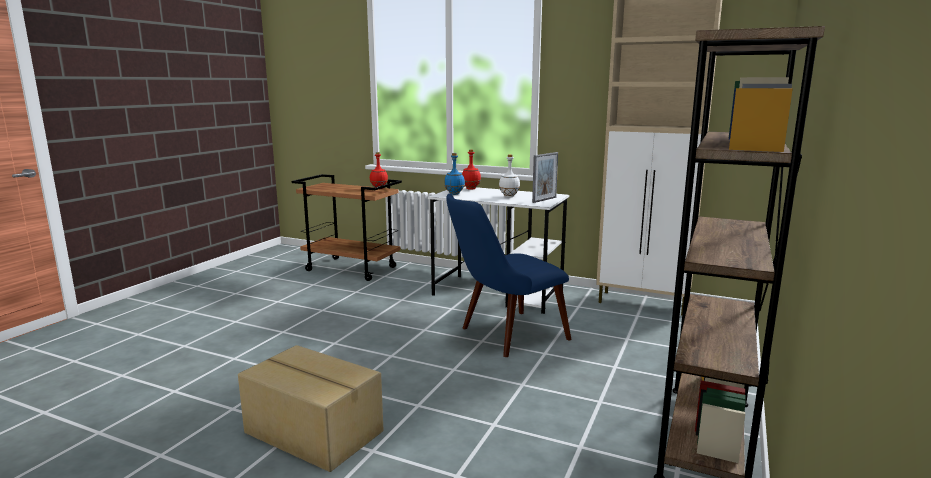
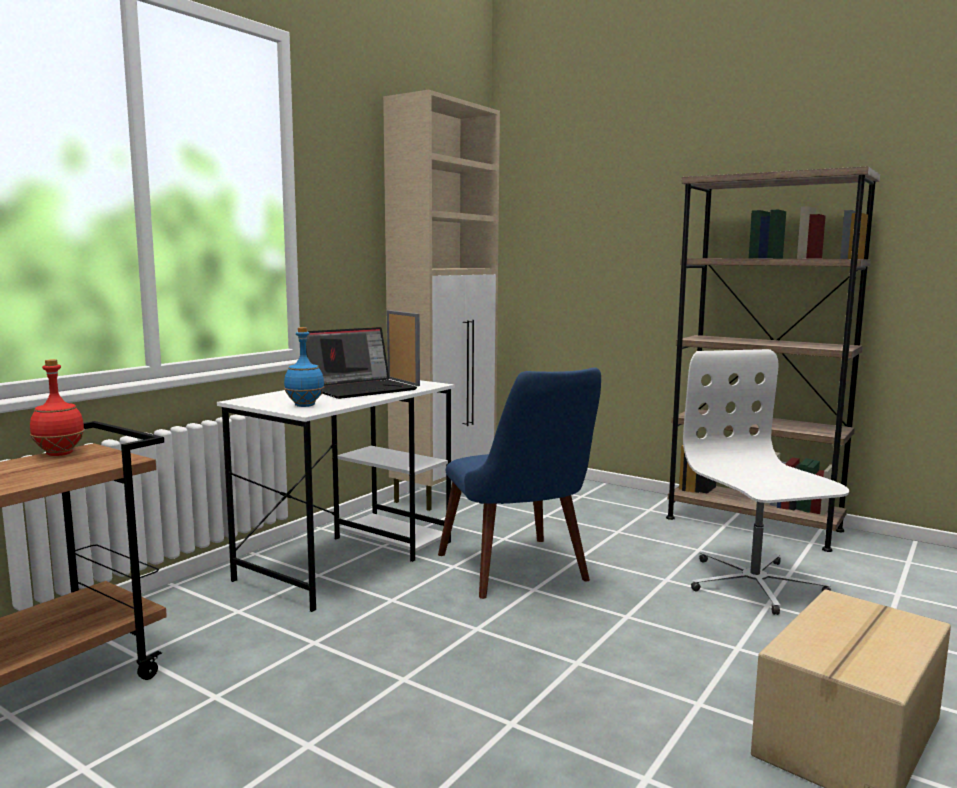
camera: 80 degrees left, 5 degrees down
(470, 189) = (266, 398): red bottle -> none
(509, 196) = (361, 389): white bottle -> laptop
(534, 422) = (753, 584): none -> white office chair

